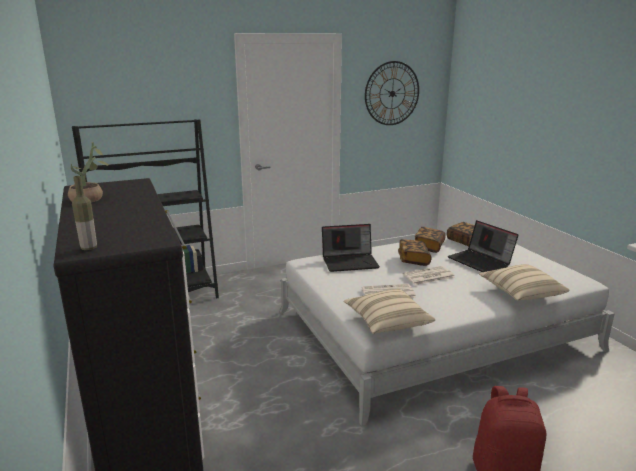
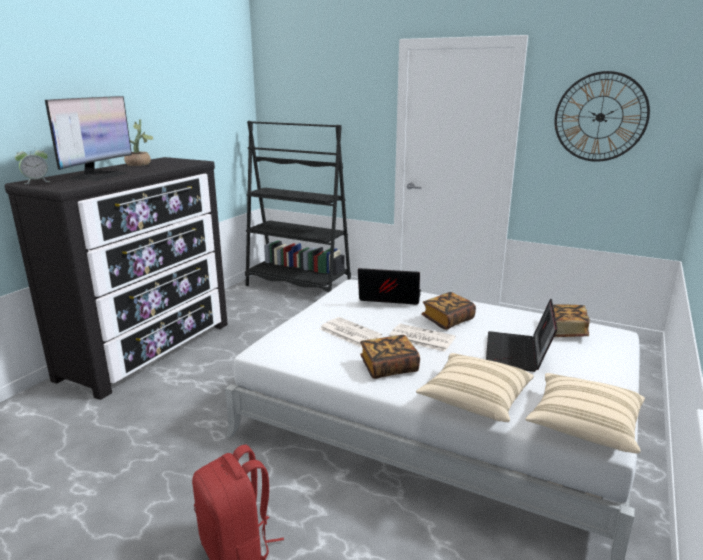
camera: 50 degrees right, 0 degrees up
(89, 248) = (36, 182): bottle -> alarm clock
(124, 221) = (98, 176): none -> monitor
(350, 262) = (389, 298): laptop -> laptop turned 150 degrees clockwise
(387, 322) = (288, 350): beige pillow -> beige pillow (583, 426)
(428, 246) = (501, 318): book -> book (389, 367)

